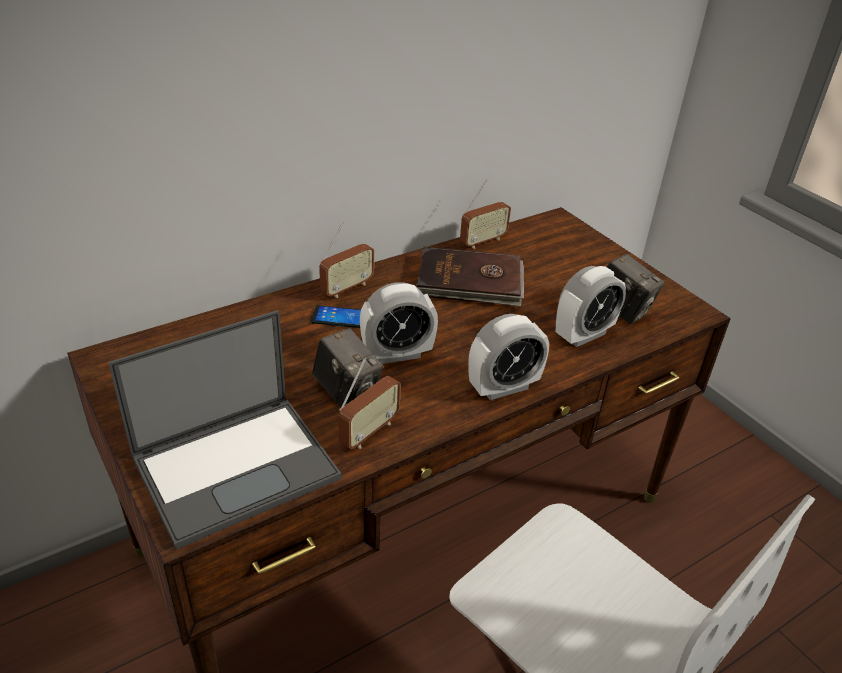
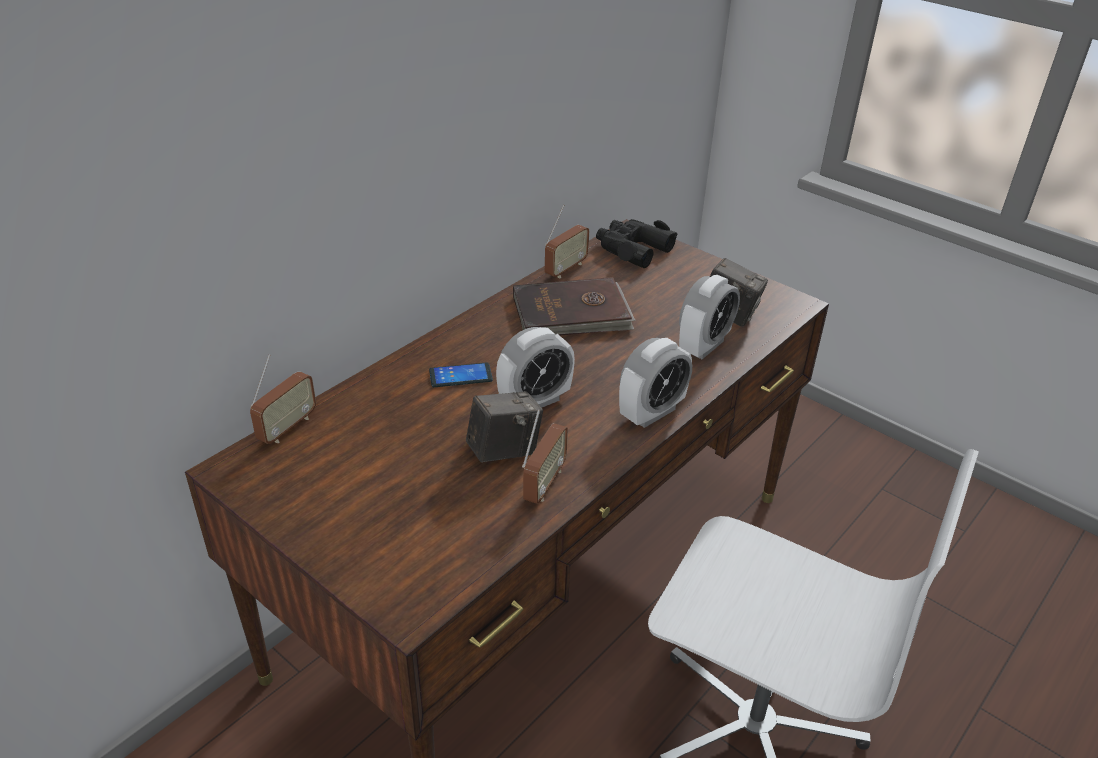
camera: 15 degrees left, 0 degrees up
(237, 466) = (431, 545): laptop -> none
(347, 288) = (451, 344): radio -> radio (287, 428)
(347, 393) = (504, 450): camera -> camera turned 60 degrees counterclockwise
(554, 234) = (632, 249): none -> black binoculars

